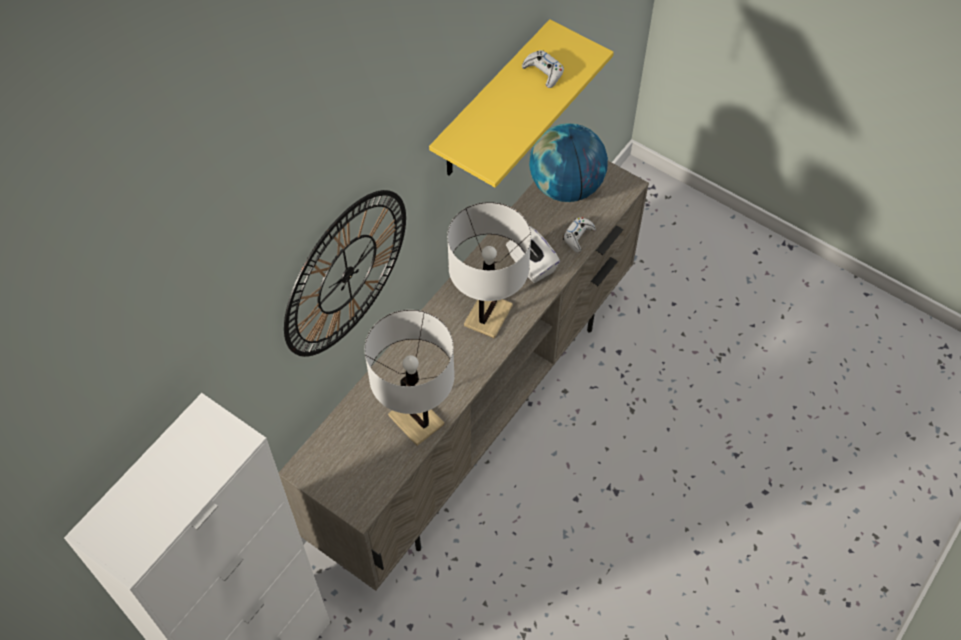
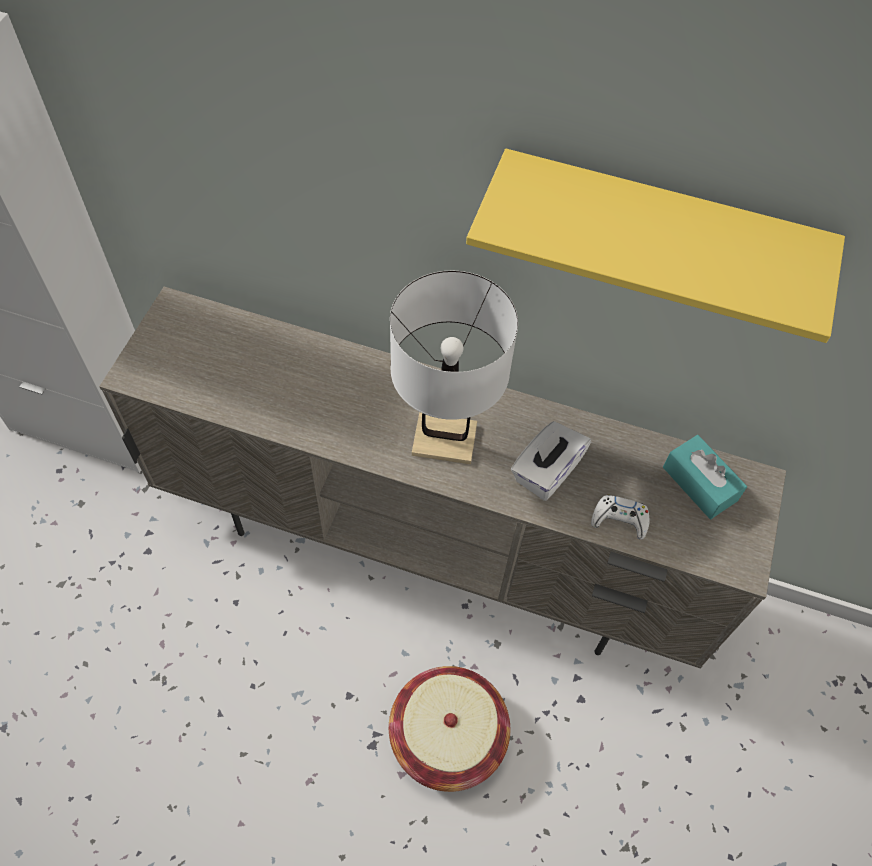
camera: 70 degrees right, 0 degrees up
(346, 274) = (311, 167): wall clock -> none
(416, 420) = (264, 399): white table lamp -> none
(543, 72) = (724, 249): white game controller -> none
(566, 186) = (699, 484): globe -> turquoise tissue box
(622, 441) = (447, 736): none -> basket

